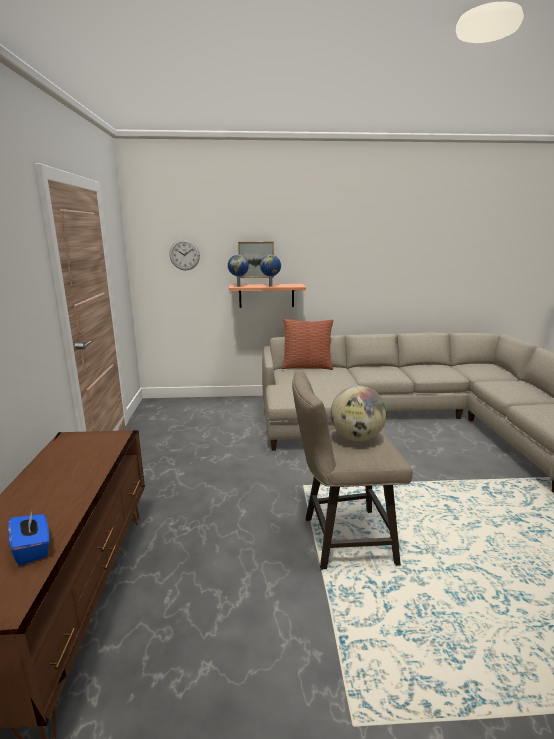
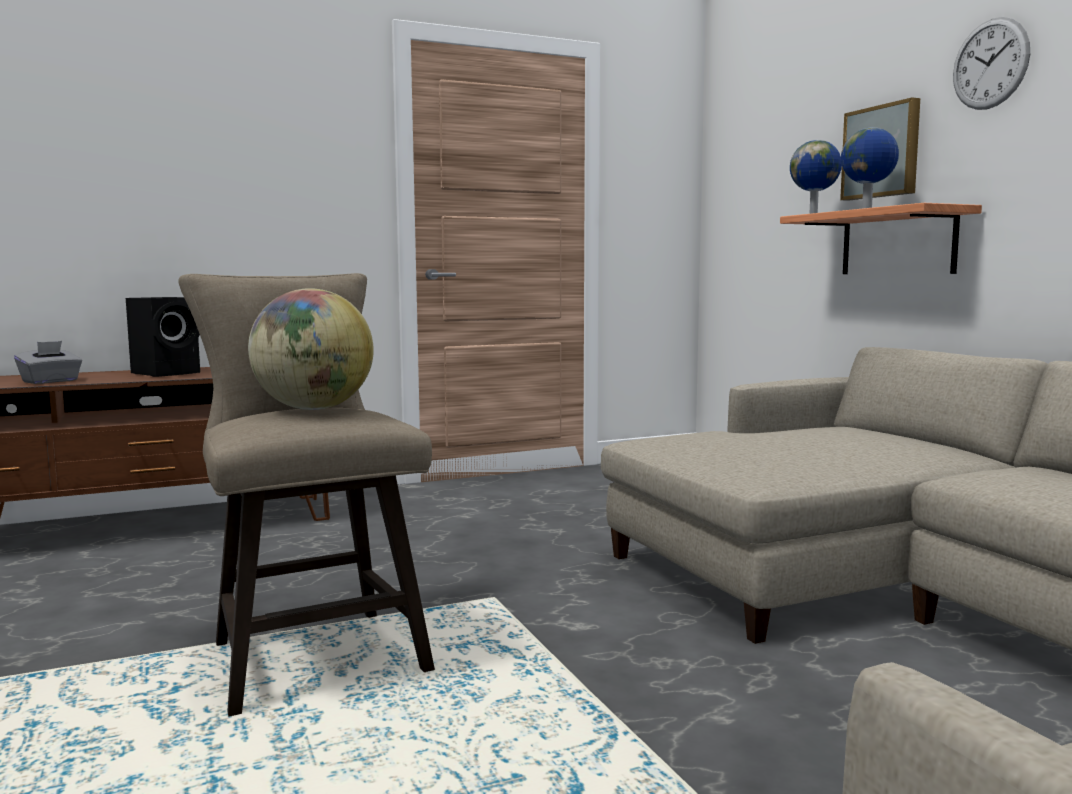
camera: 70 degrees right, 10 degrees down
(32, 549) = (51, 381): blue tissue box -> grey tissue box
(50, 489) = (168, 373): none -> black speaker
(184, 255) = (768, 161): wall clock -> wall clock (990, 64)
(307, 366) = (898, 433): pillow -> none

